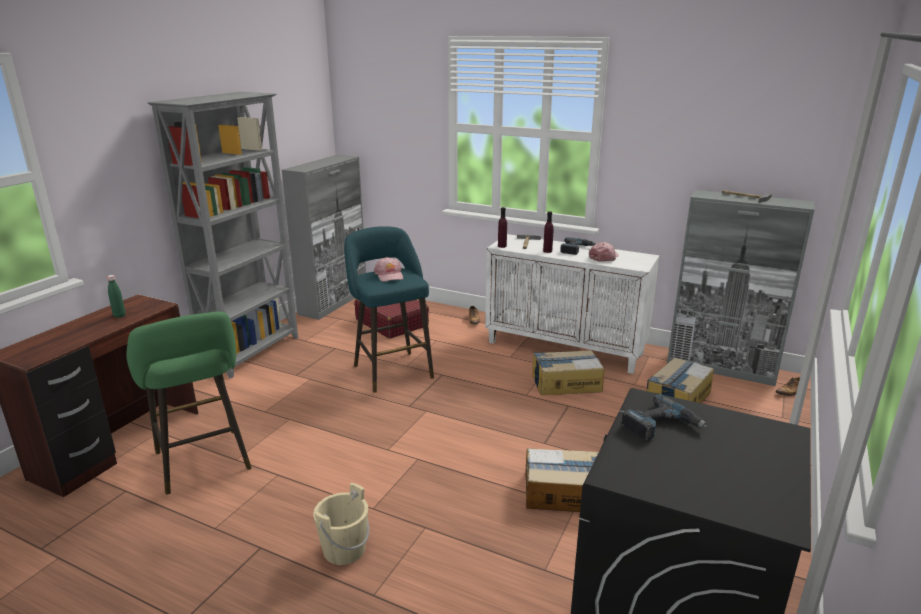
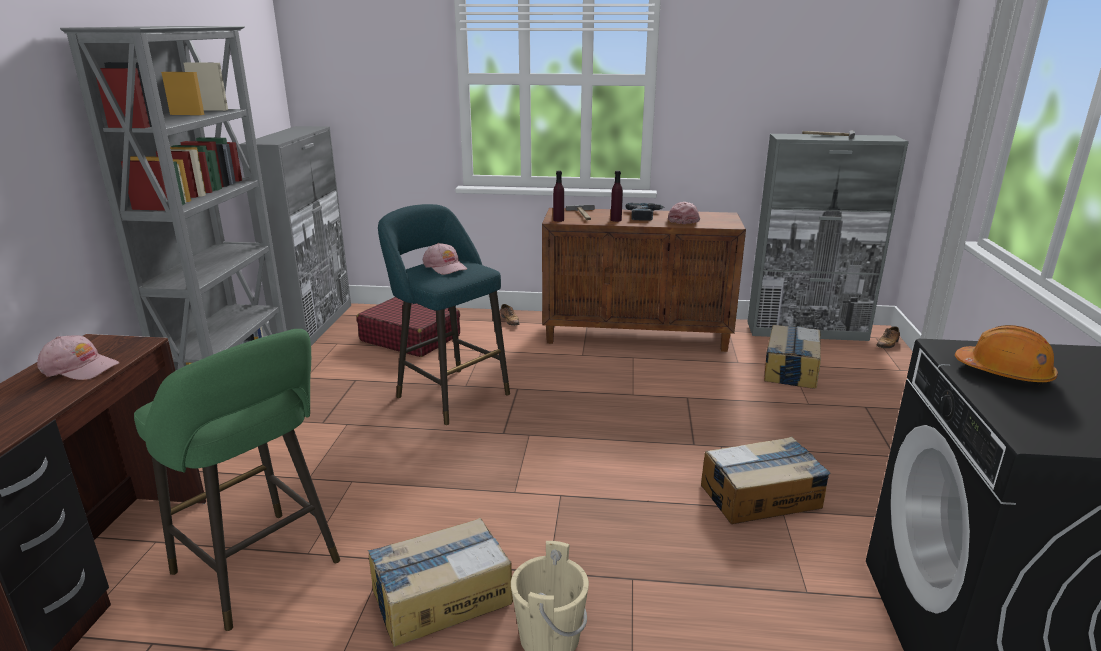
camera: 20 degrees left, 0 degrees up
(119, 316) = (80, 367): green bottle -> pink cap
(565, 383) = (665, 373): cardboard box -> cardboard box (440, 597)
(566, 348) = (637, 336): white cabinet -> brown cabinet
(661, 426) = (1004, 373): power drill -> orange hard hat

